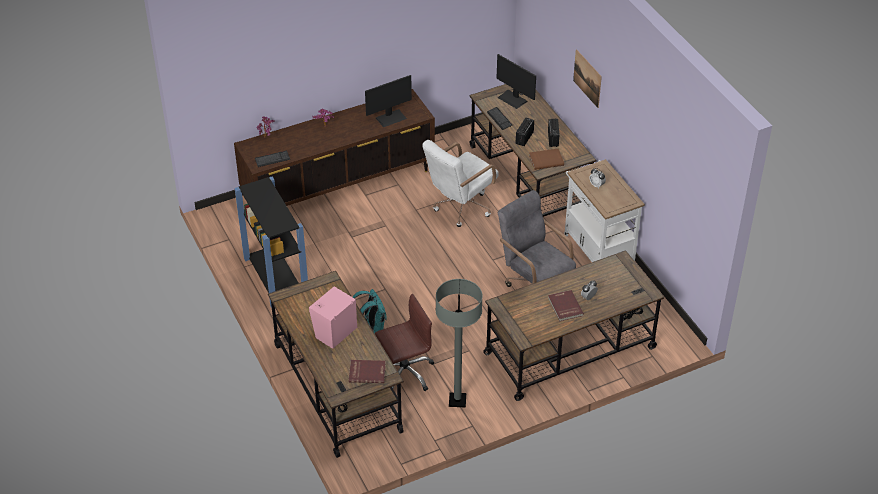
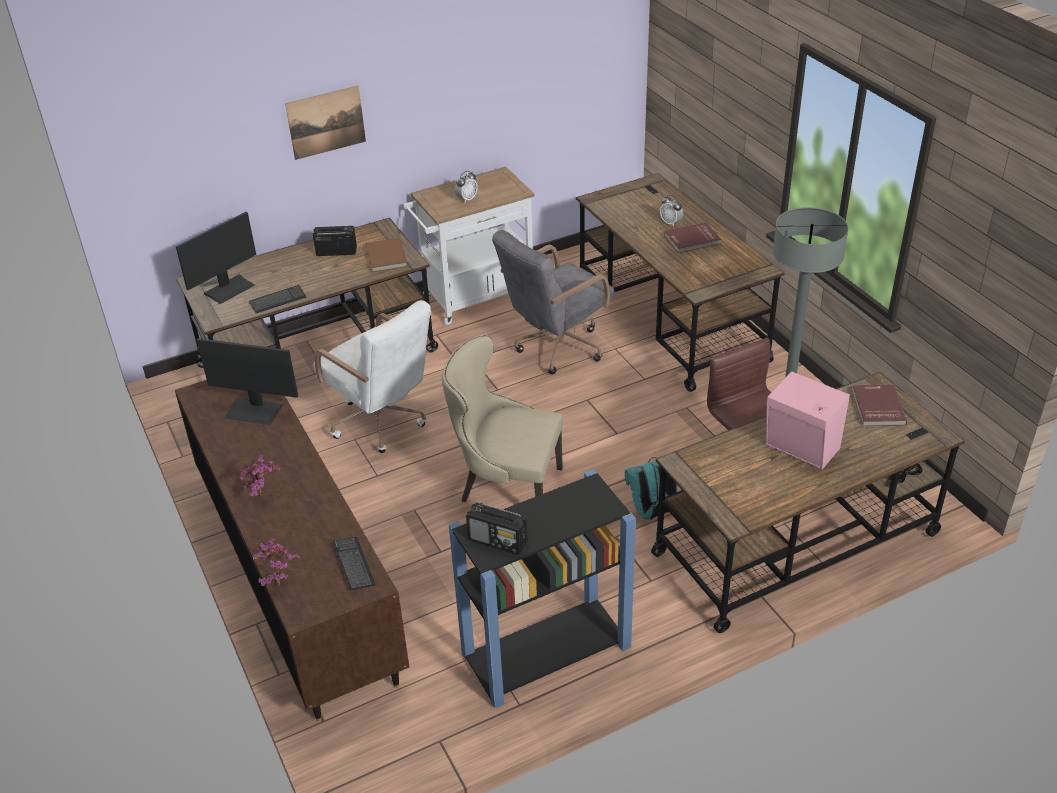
camera: 90 degrees left, 5 degrees down
(391, 118) = (254, 411): monitor -> monitor turned 135 degrees clockwise
(400, 263) = (506, 487): none -> beige chair
(524, 138) = (330, 276): radio -> radio (498, 541)

